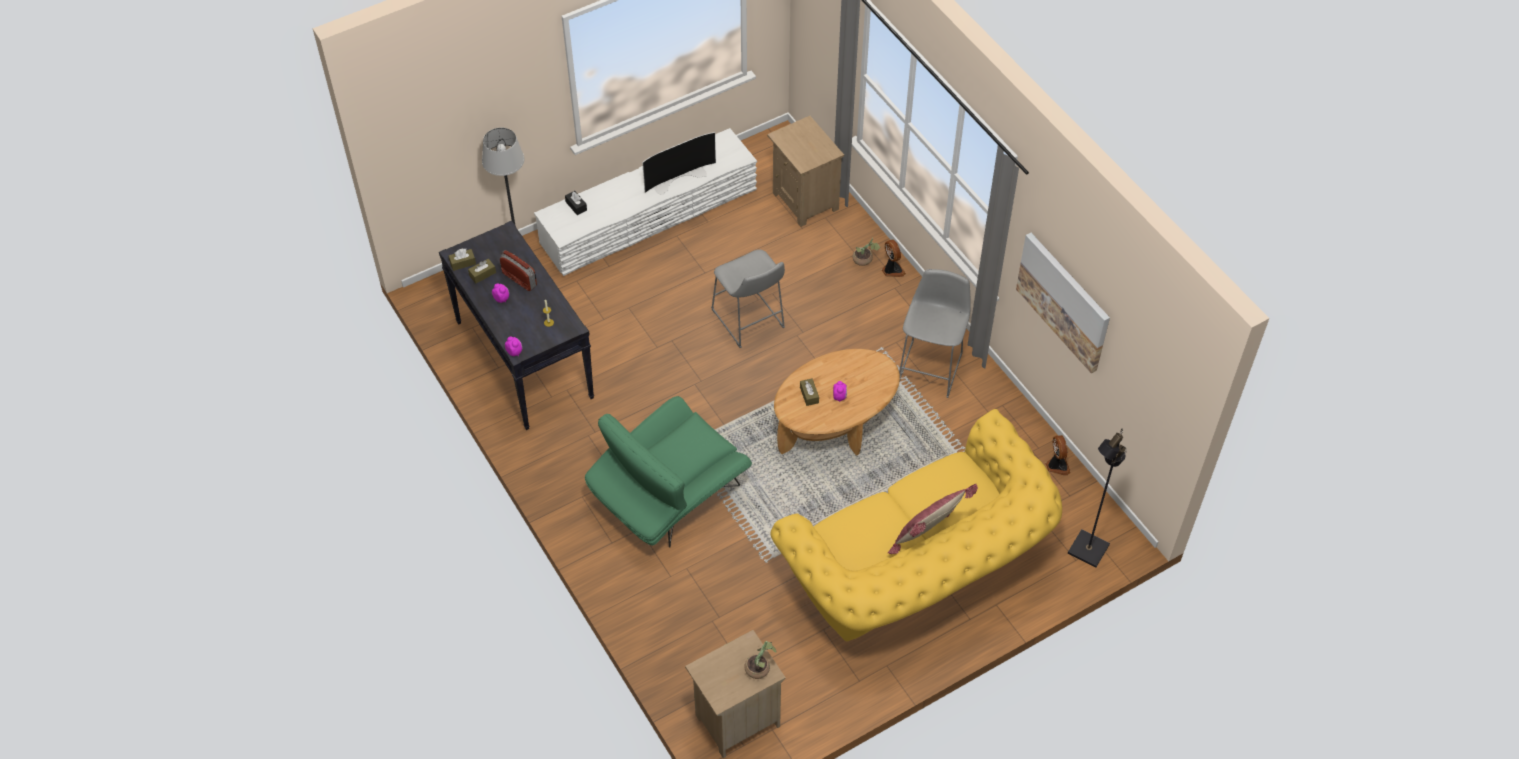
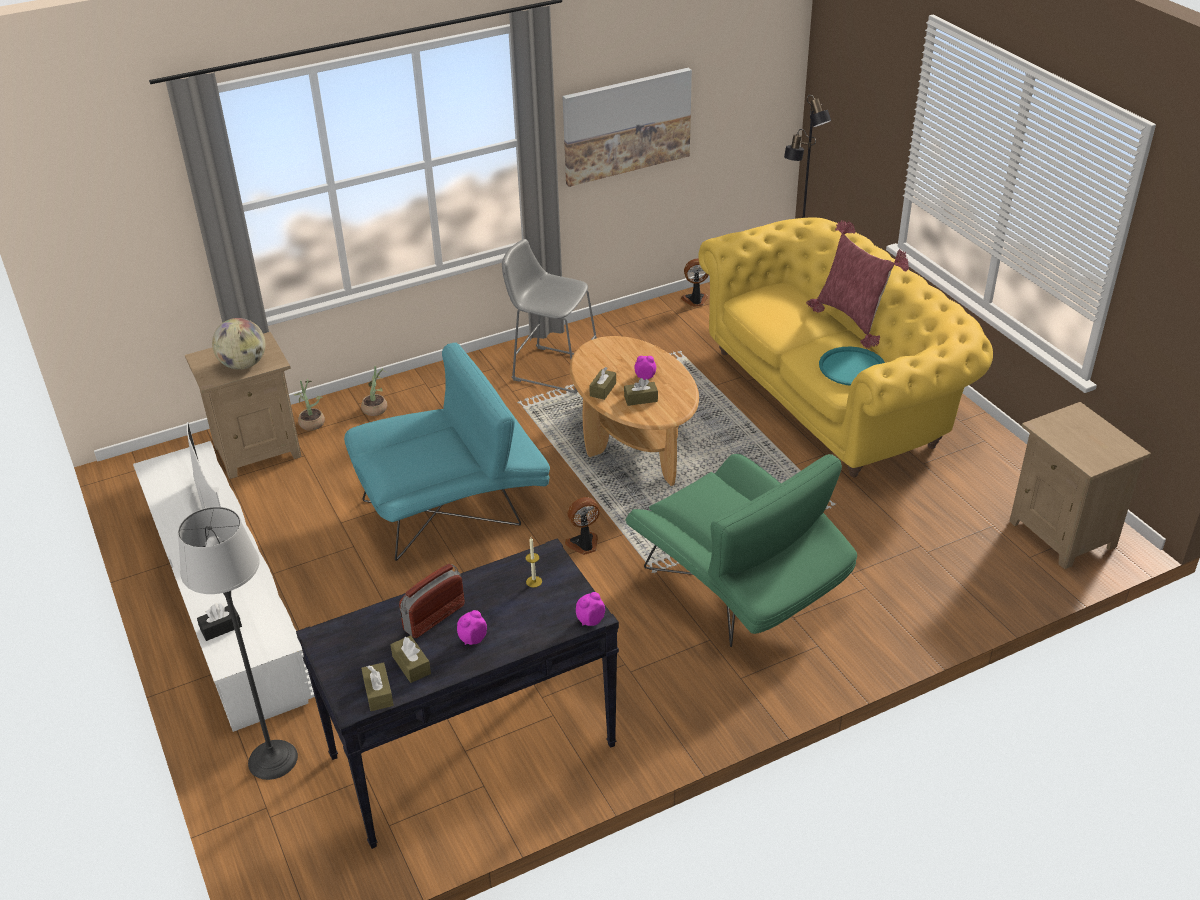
camera: 85 degrees left, 15 degrees down
(749, 322) = (453, 506): grey stool -> turquoise armchair
(760, 667) = (1073, 419): potted plant -> potted plant (311, 422)
(799, 149) = (243, 365): none -> globe
(820, 370) = (603, 389): none -> brown tissue box
(860, 536) = (852, 367): none -> turquoise tray
(892, 270) = (399, 388): fan -> fan (584, 545)

